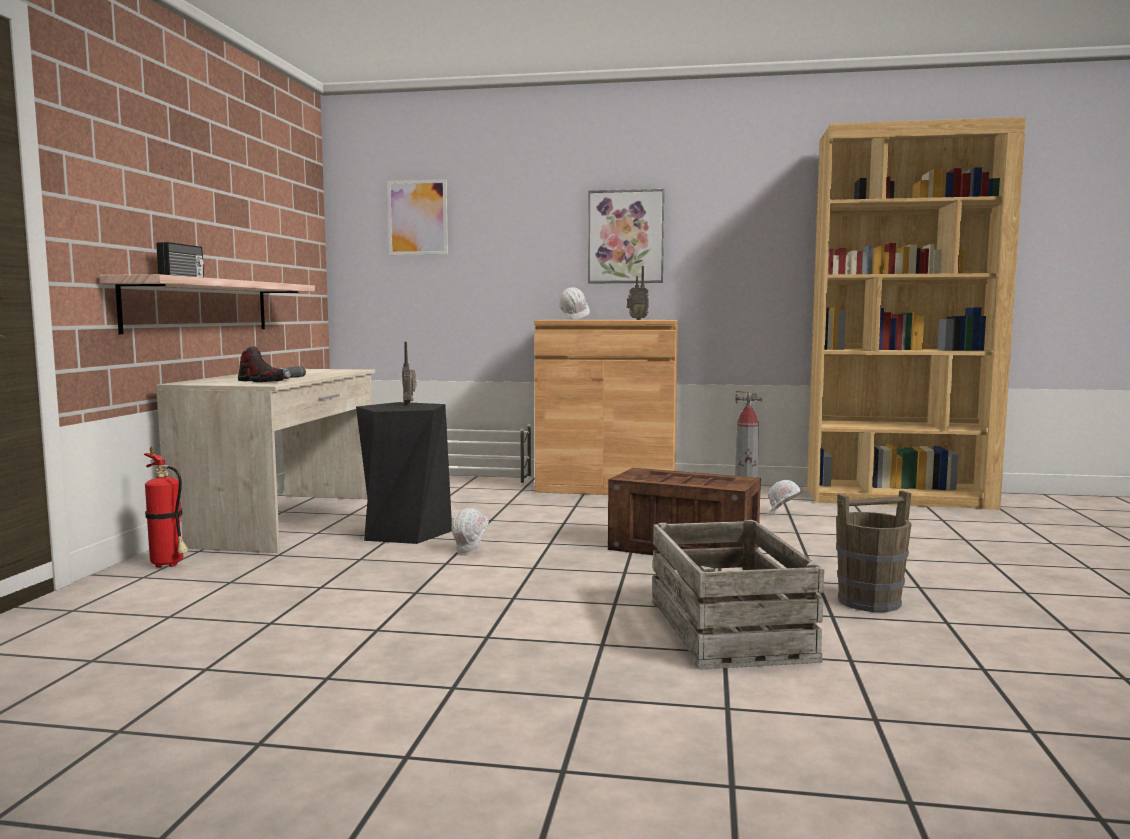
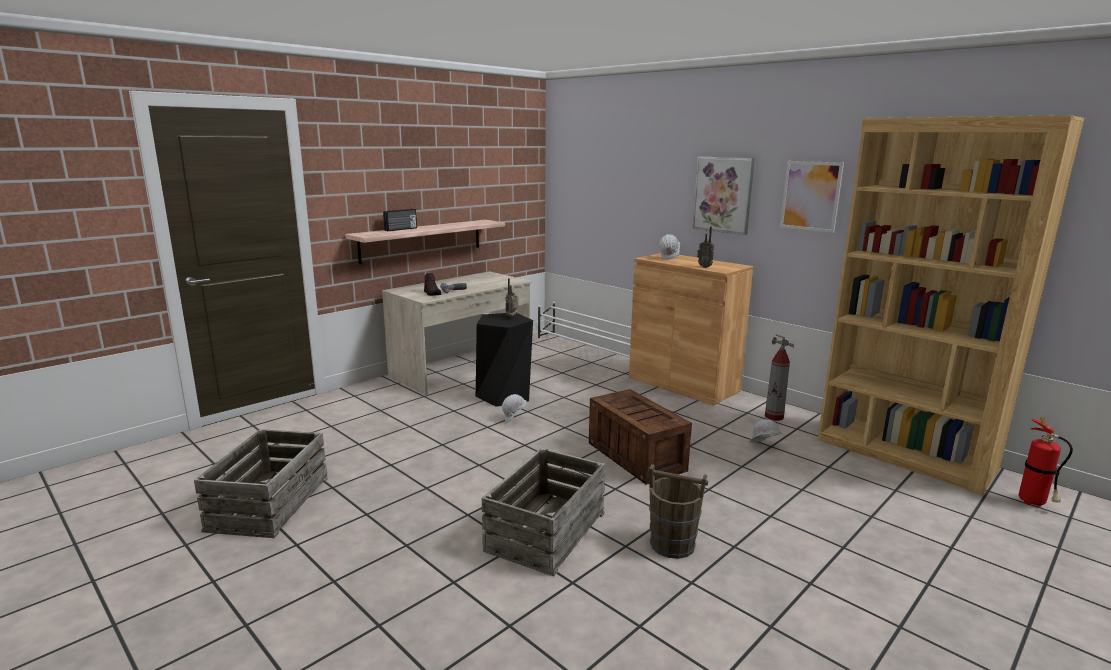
camera: 35 degrees right, 10 degrees up
(169, 565) = (373, 390): fire extinguisher -> fire extinguisher (1034, 504)
(244, 729) = (270, 503): none -> crate
(417, 217) = (593, 168): picture -> picture (810, 196)

